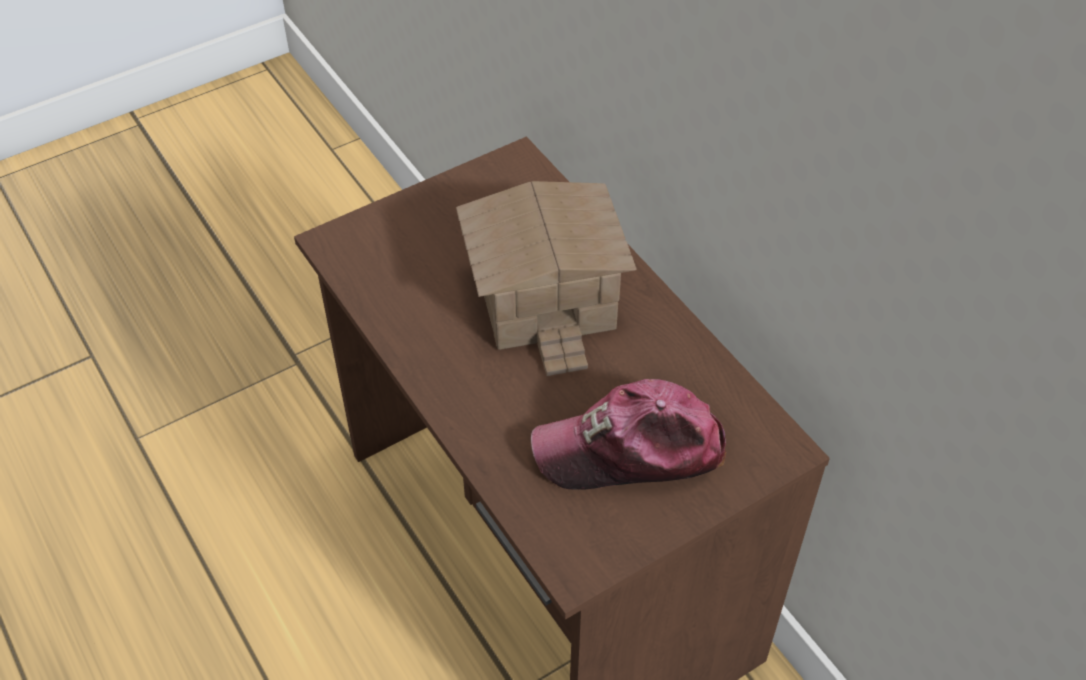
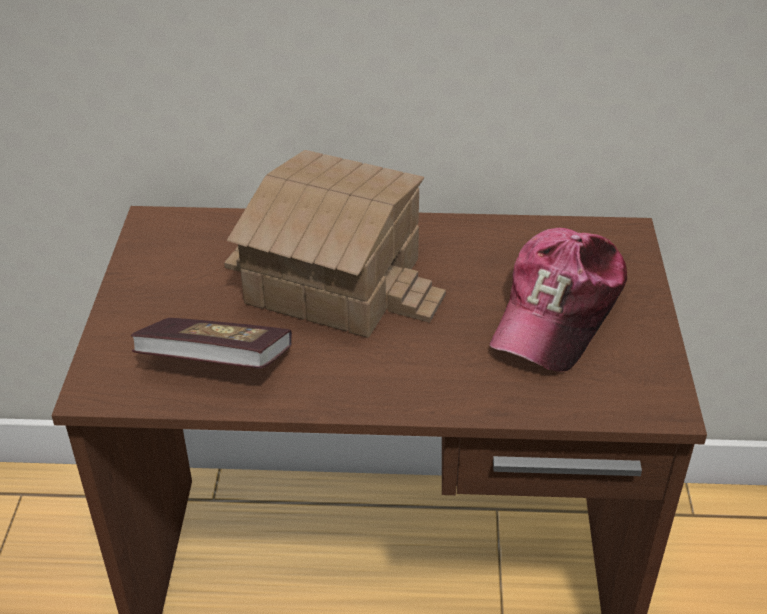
camera: 55 degrees left, 10 degrees down
(402, 284) = (216, 364): none -> book

